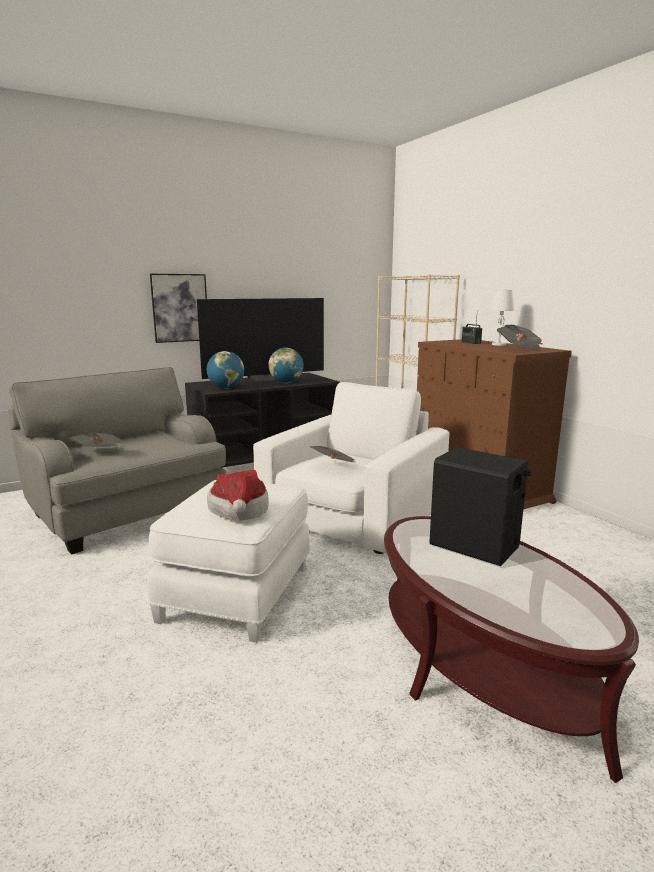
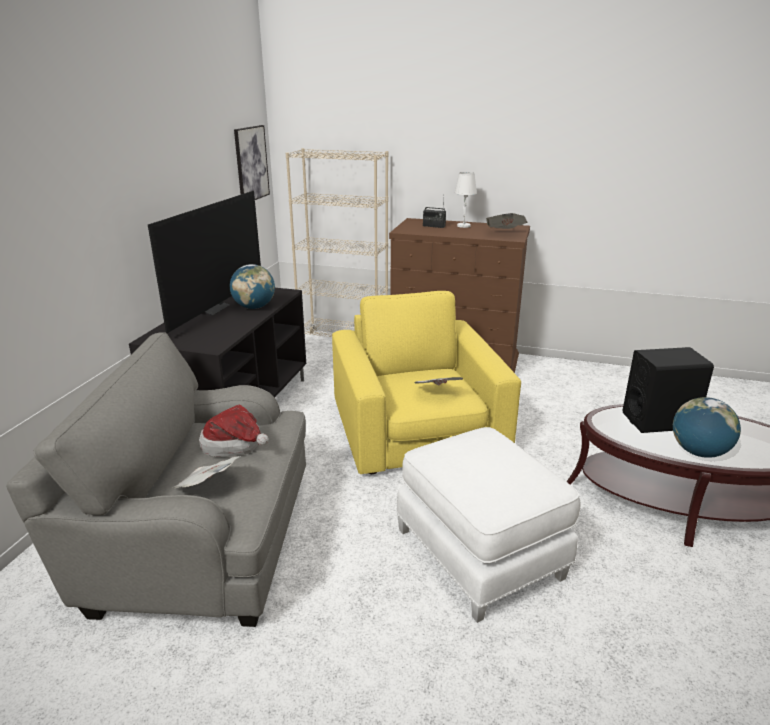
camera: 45 degrees left, 10 degrees up
(180, 308) = (102, 238): picture -> picture (251, 164)
(226, 388) = (213, 337): globe -> globe (698, 452)
(239, 511) = (525, 475): hat -> hat (235, 446)
(353, 514) = (418, 429): white armchair -> yellow armchair

